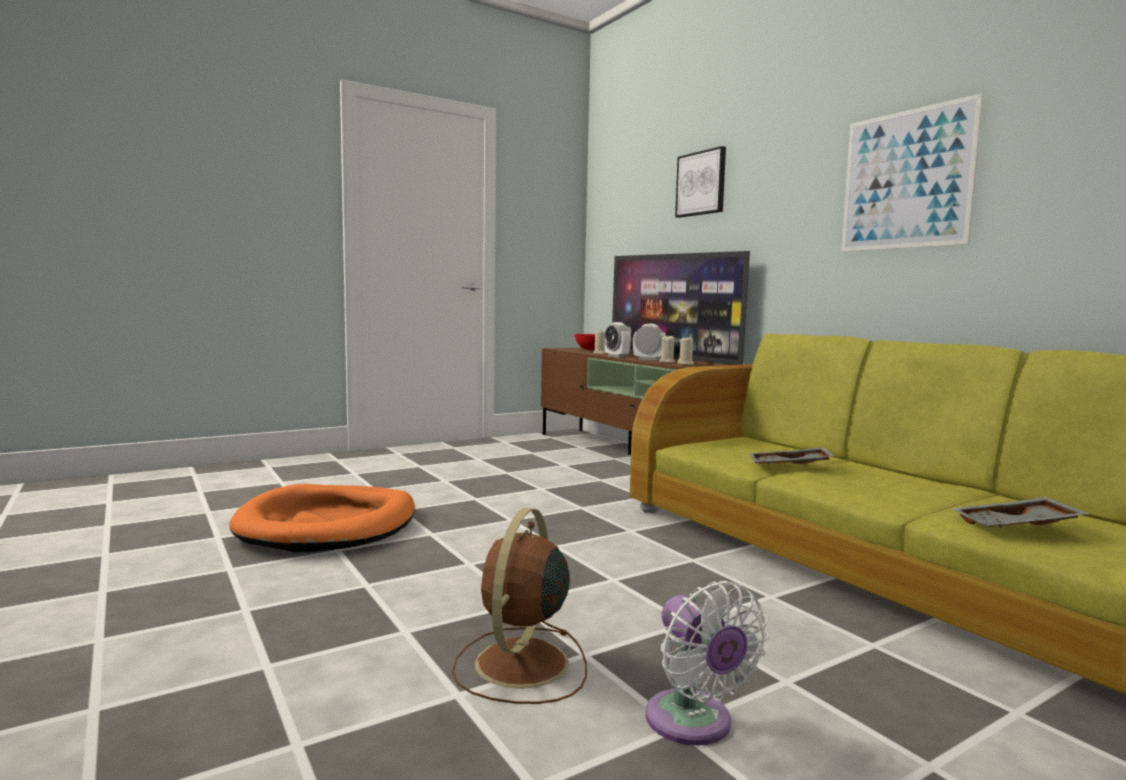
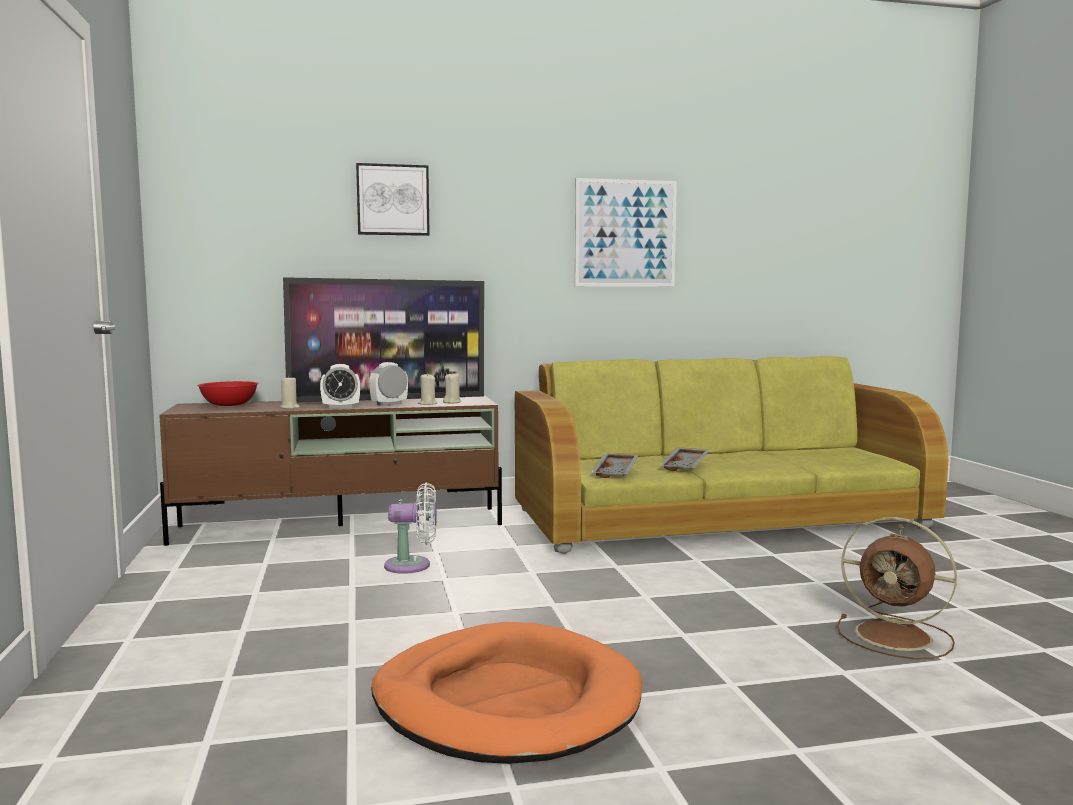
camera: 70 degrees left, 0 degrees up
(693, 724) = (958, 604): white fan -> white fan (413, 565)
(1017, 526) = (833, 460): grey tray -> grey tray (616, 472)

